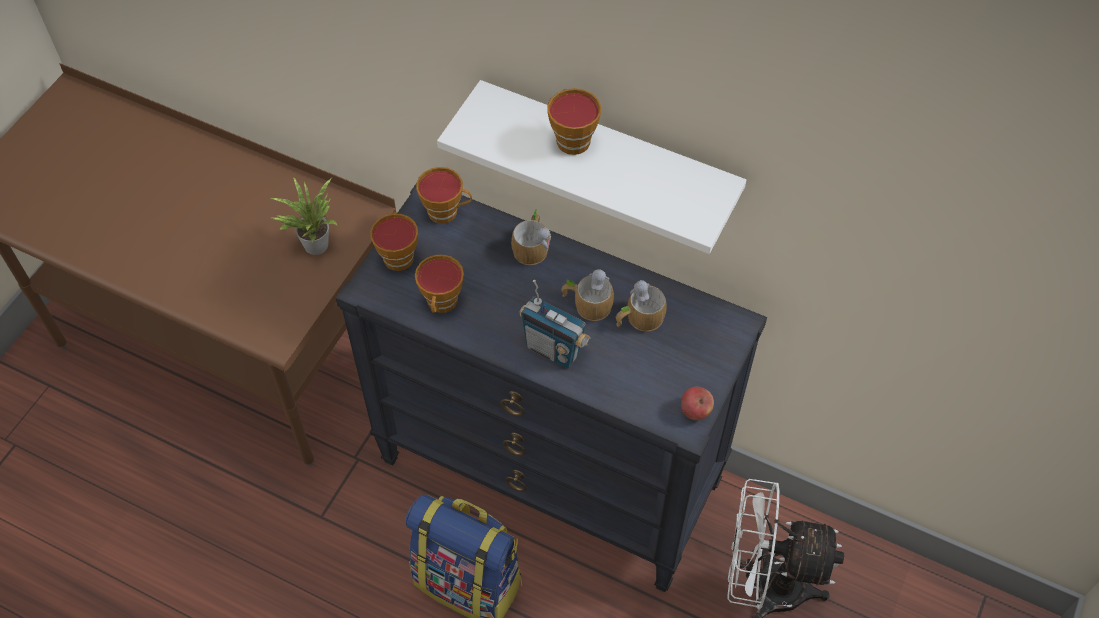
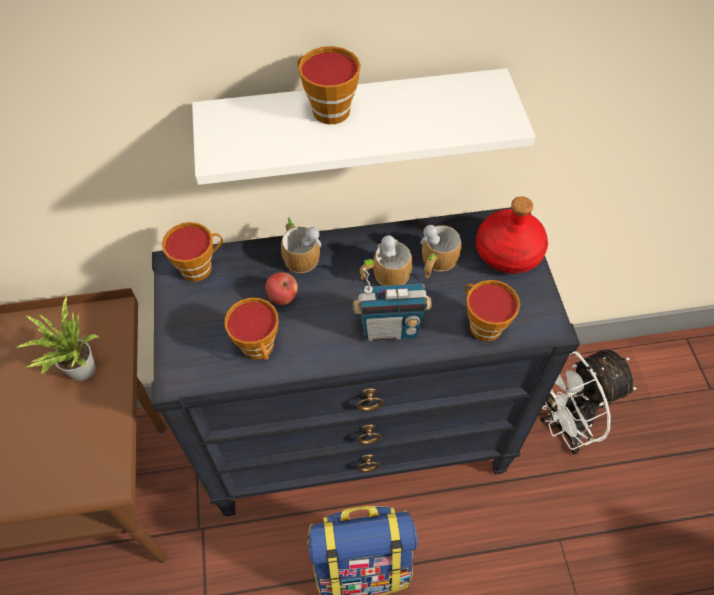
camera: 35 degrees left, 0 degrees up
(398, 255) = (184, 329): cup -> cup (482, 324)
(695, 411) = (544, 309): apple -> apple (282, 297)
(710, 346) = (508, 251): none -> red bottle

